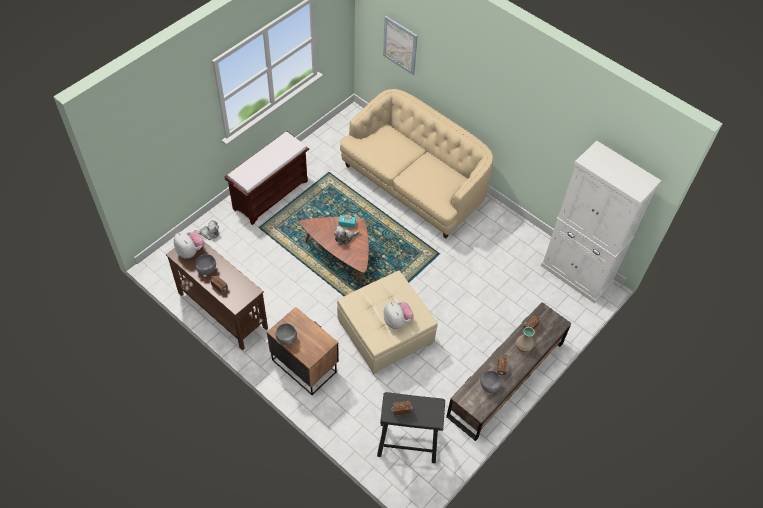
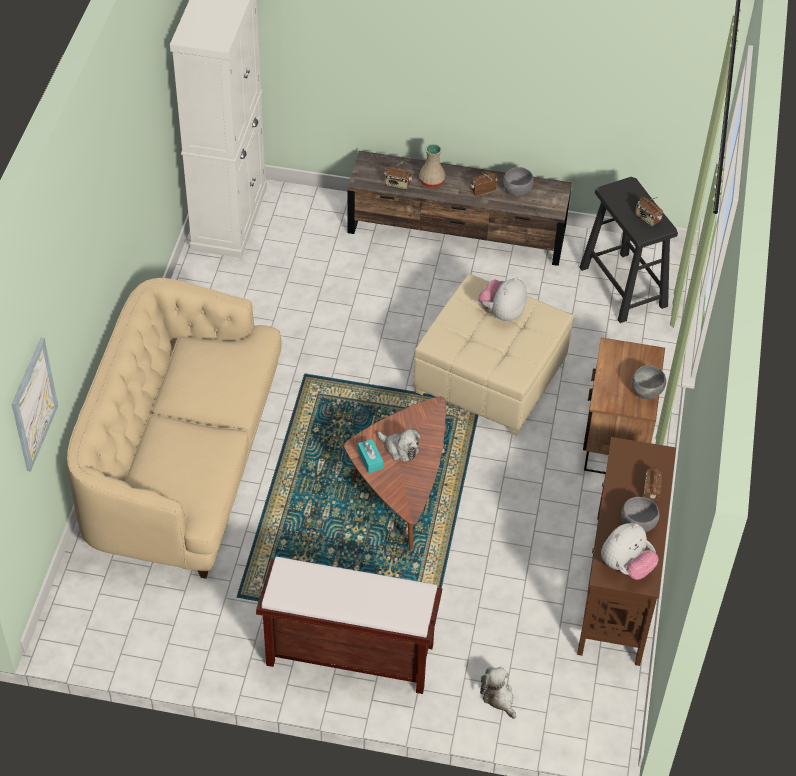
camera: 120 degrees left, 5 degrees down
(190, 251) = (626, 566): plush toy -> plush toy turned 150 degrees counterclockwise

